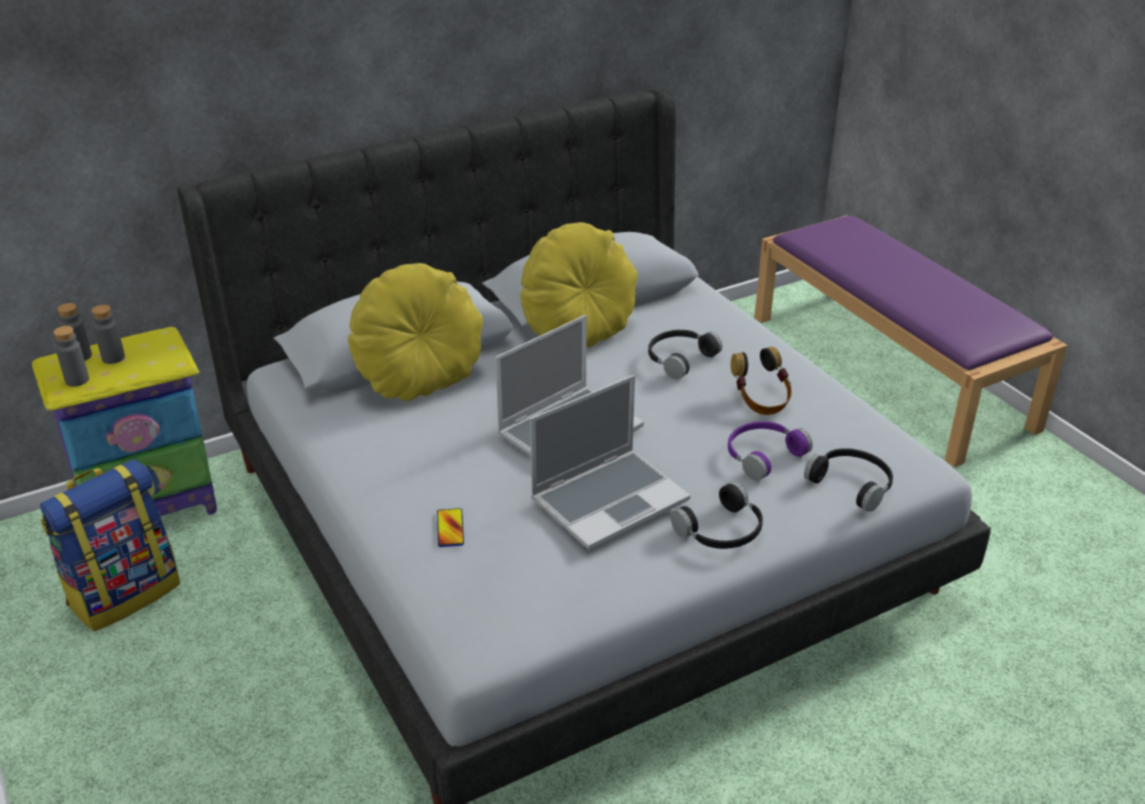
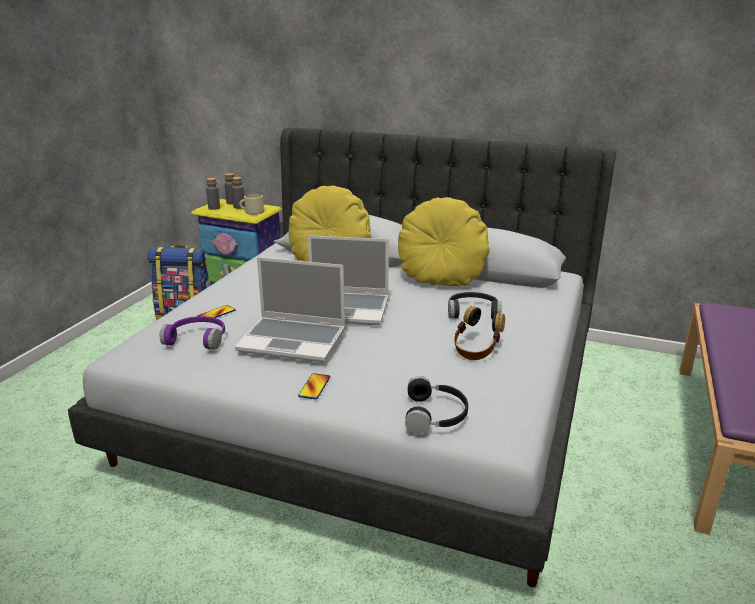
camera: 50 degrees right, 10 degrees down
(157, 357) = (252, 212): none -> beige mug
(722, 531) = (314, 387): black headphones -> phone
(762, 455) = (417, 372): purple headphones -> purple headphones (198, 339)

